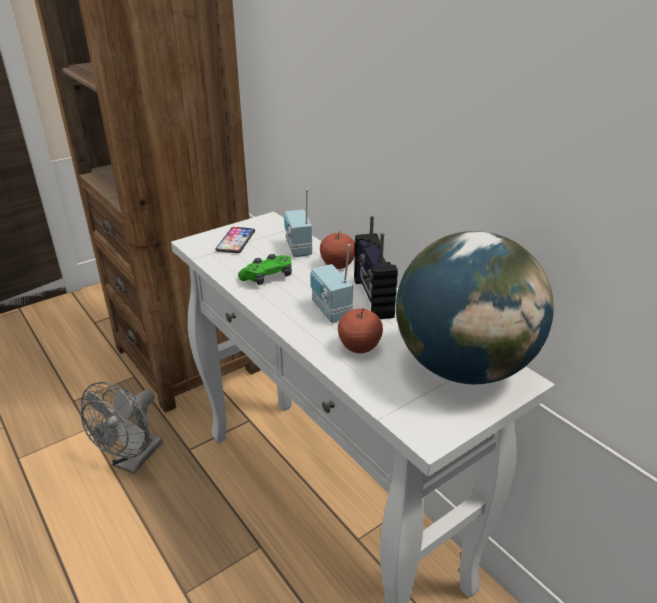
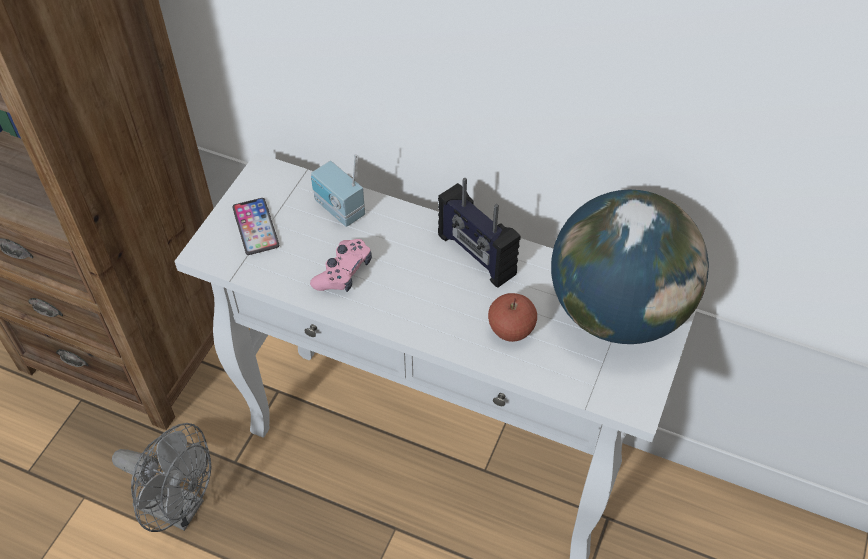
camera: 30 degrees left, 20 degrees up
(133, 460) = (179, 508): grey fan -> grey fan turned 60 degrees counterclockwise
(267, 277) = (343, 272): green game controller -> pink game controller
(329, 311) = (447, 293): radio -> none
(337, 265) = (404, 219): apple -> none

